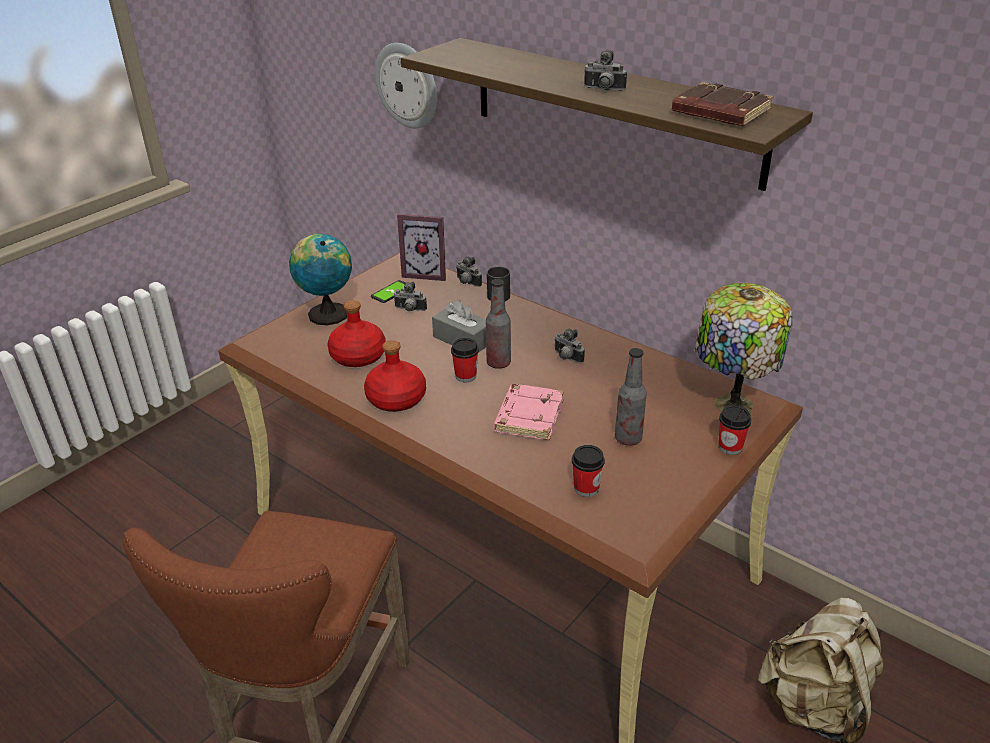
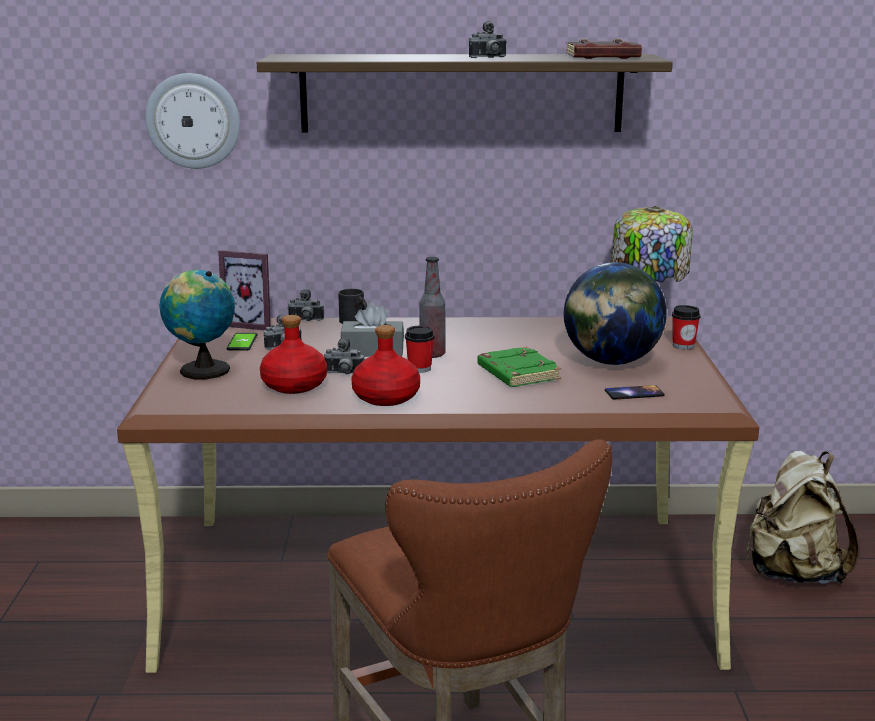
camera: 40 degrees left, 15 degrees down
(426, 273) = (252, 324): picture frame -> picture frame turned 45 degrees clockwise
(528, 416) = (516, 373): pink book -> green book
(566, 358) = (481, 337): camera -> camera (343, 374)
(586, 488) = (634, 393): cup -> phone
(628, 438) = (611, 362): bottle -> globe

